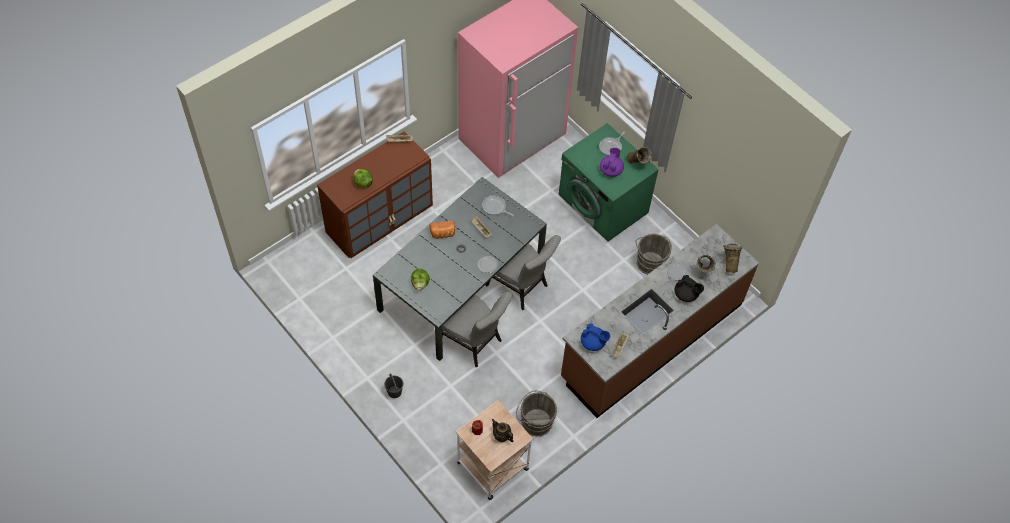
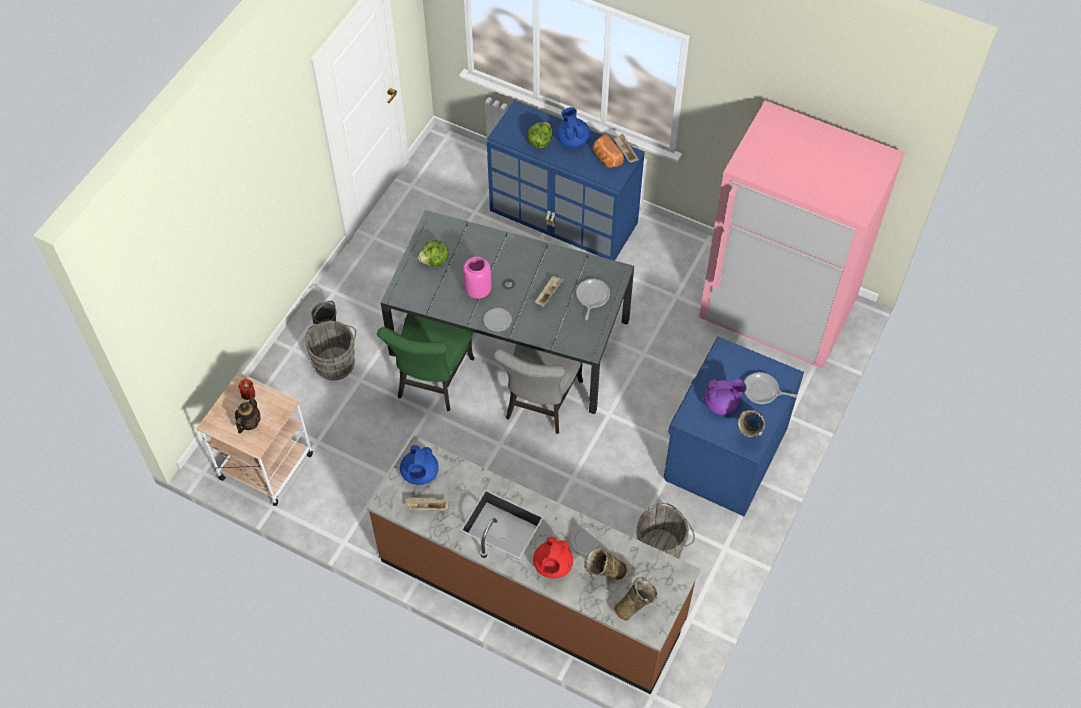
camera: 70 degrees right, 0 degrees up
(372, 165) = (572, 140): none -> blue teapot
(380, 219) = (563, 218): brown cabinet -> blue cabinet
(443, 234) = (520, 257): bread -> bread (606, 158)
(457, 267) = (478, 290): none -> pink vase
(473, 342) = (432, 381): grey chair -> green chair
(535, 421) = (347, 490): grey bucket -> grey bucket (335, 361)
(602, 207) = (722, 456): green washing machine -> blue washing machine
(686, 295) = (552, 566): black teapot -> red teapot

